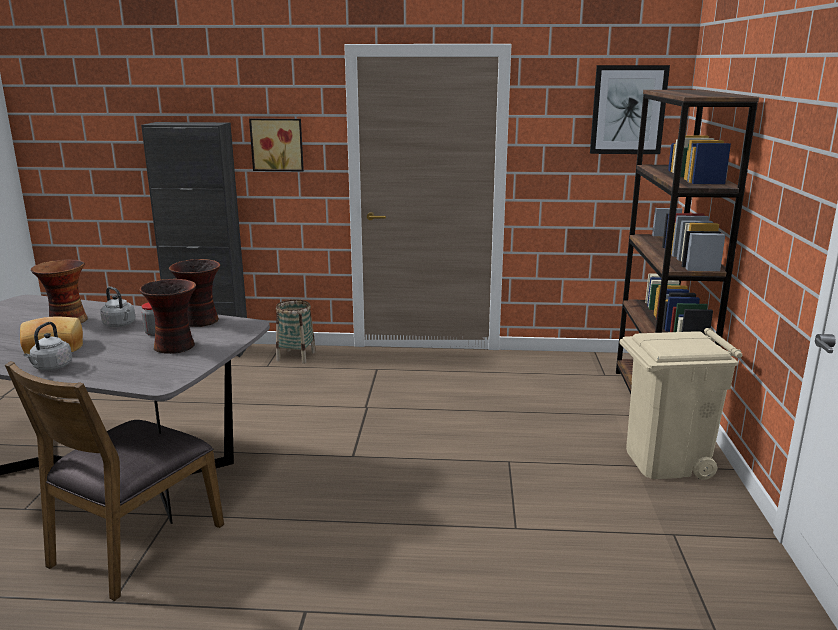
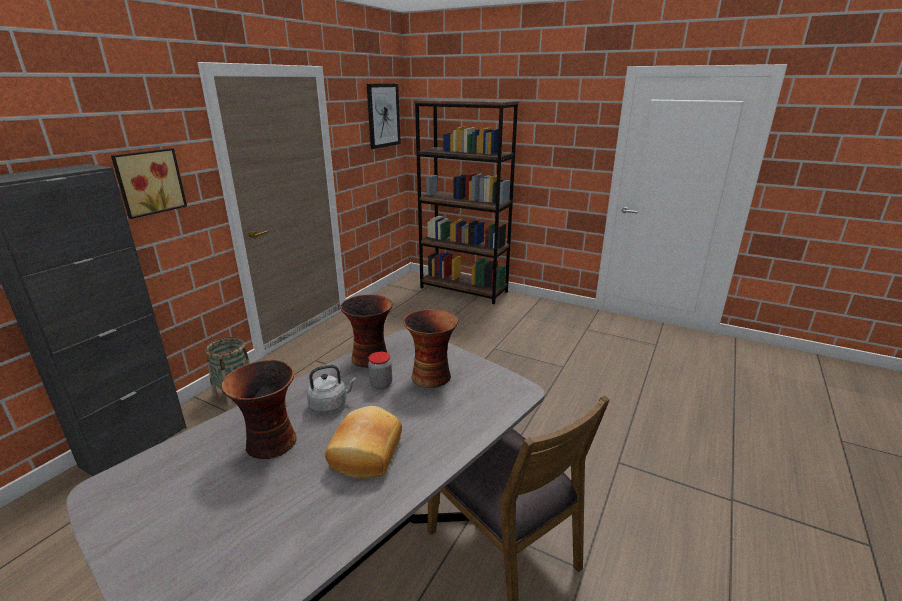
camera: 65 degrees left, 5 degrees up
(51, 367) = (432, 456): grey kettle -> none
(665, 461) = (524, 309): beige trash can -> none

